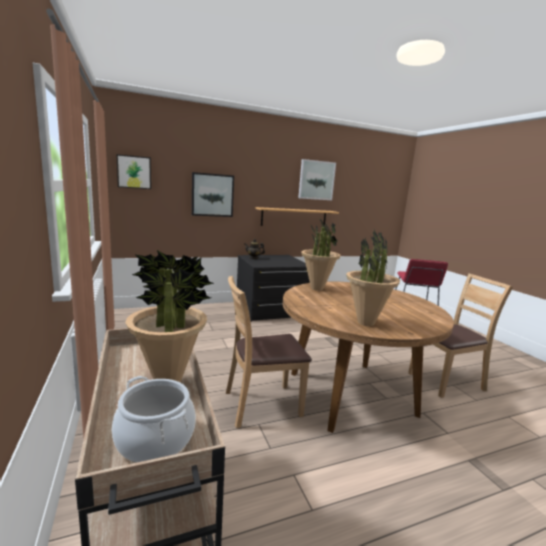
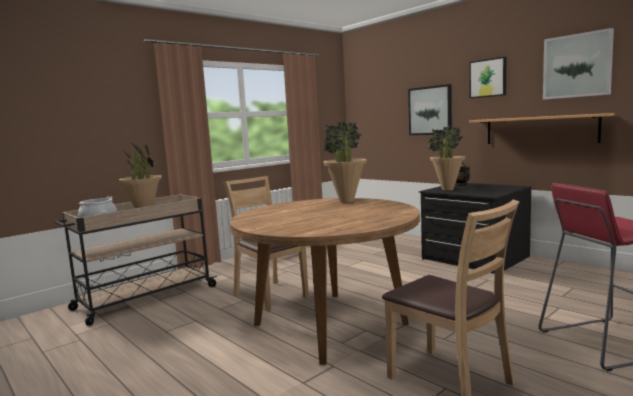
camera: 70 degrees right, 5 degrees down
(134, 172) = (366, 98): picture -> picture (488, 78)
(366, 323) = (261, 218): potted plant -> potted plant (447, 189)

